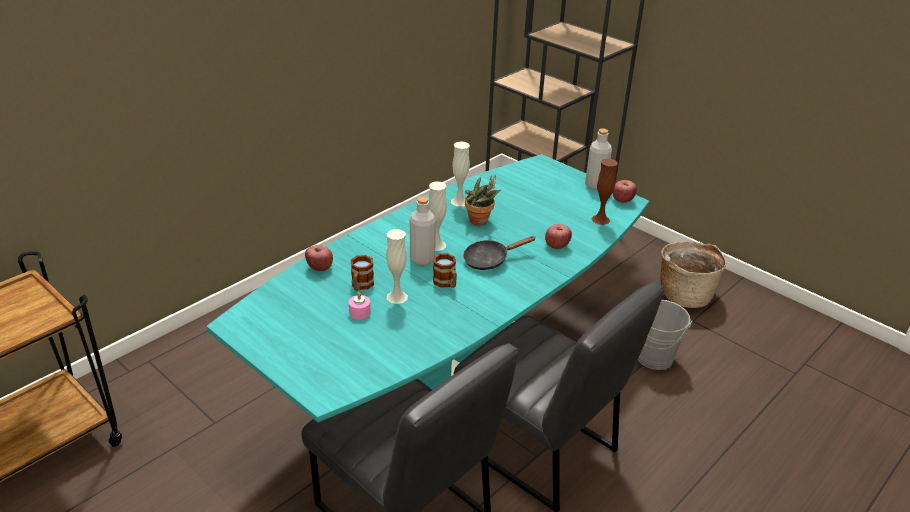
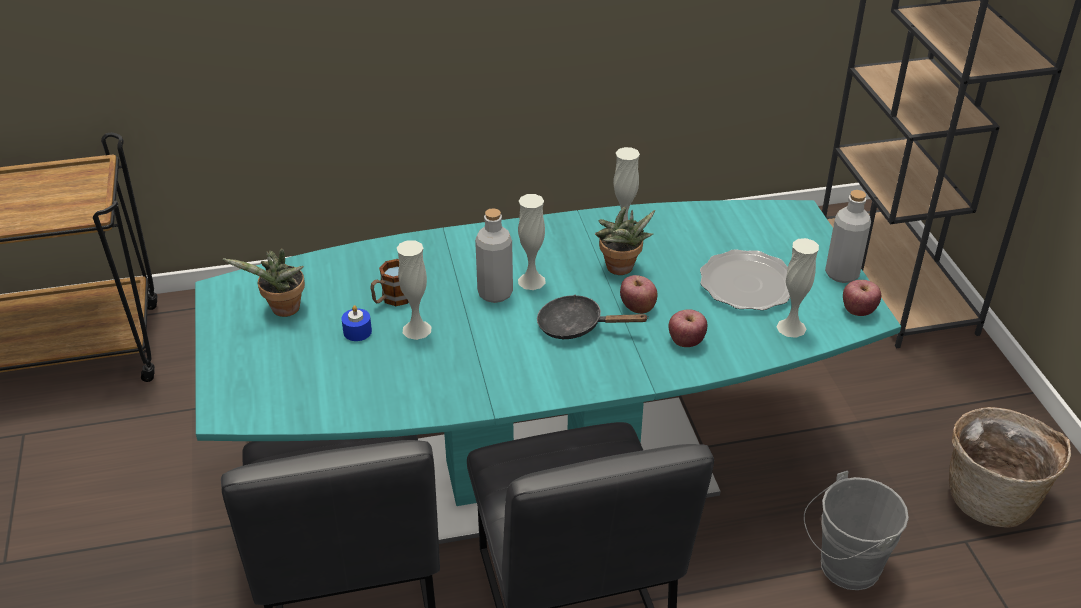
camera: 35 degrees right, 5 degrees up
(293, 319) = (282, 311): none -> potted plant
(319, 268) = (371, 258): apple -> apple (637, 307)
(359, 312) = (357, 331): pink candle -> blue candle
(446, 283) = (491, 336): mug -> none
(555, 206) = (748, 284): none -> plate
(600, 219) = (791, 327): brown vase -> white vase

